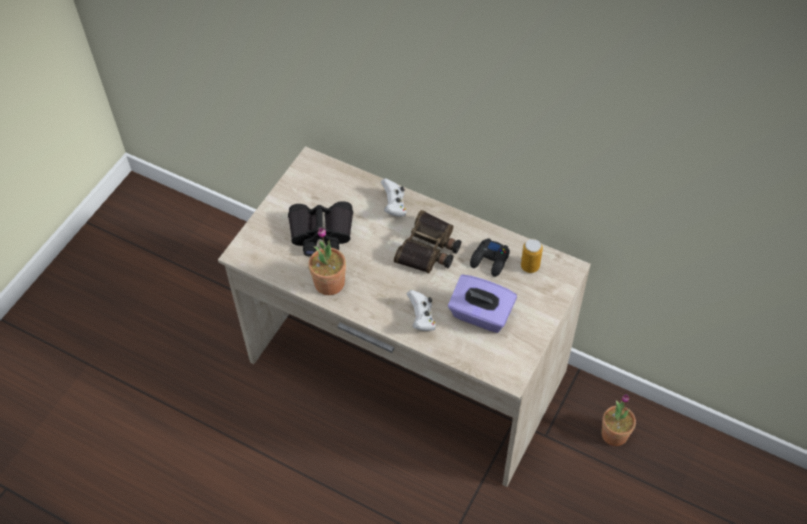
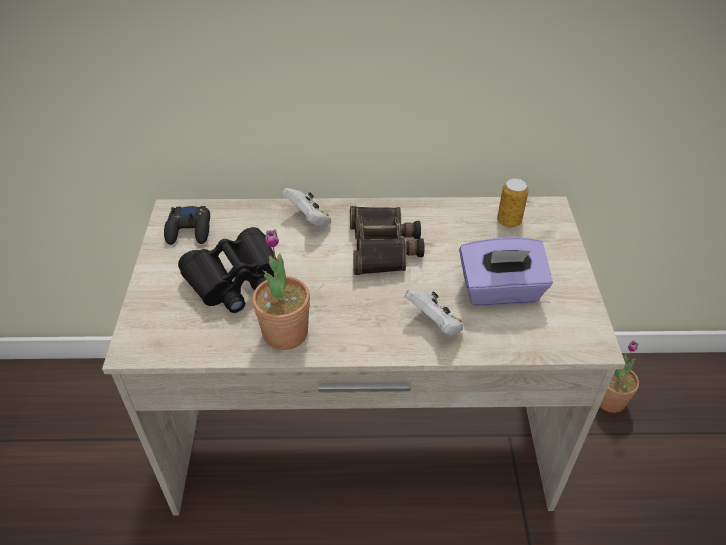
camera: 30 degrees left, 10 degrees down
(490, 260) = (462, 232): black game controller -> black game controller (189, 230)

